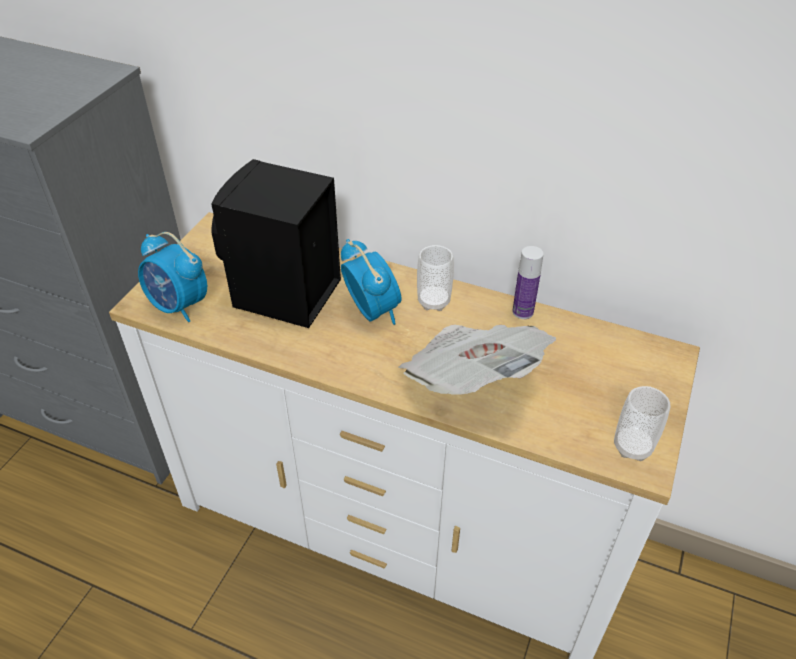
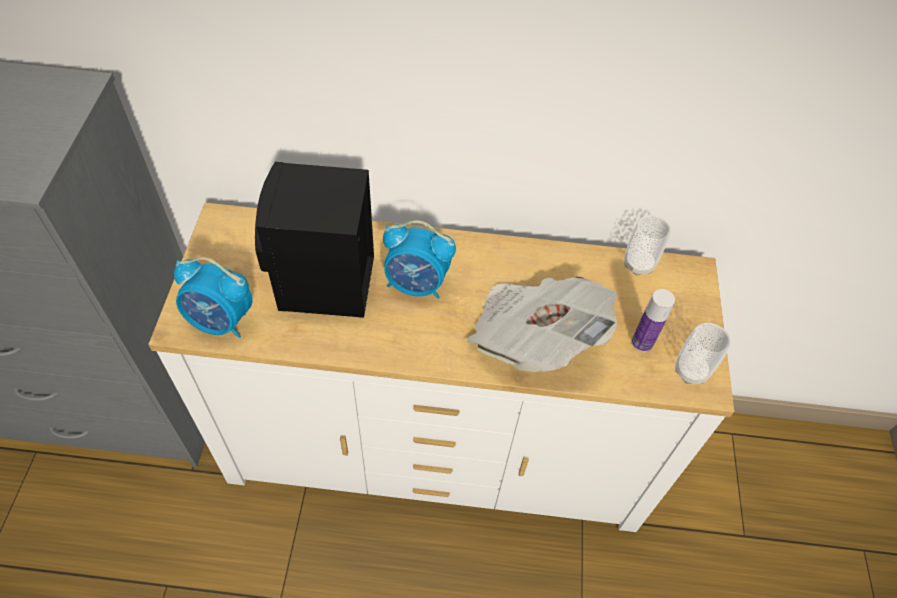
camera: 20 degrees left, 10 degrees up
(372, 311) = (417, 284): alarm clock -> alarm clock turned 150 degrees clockwise
(433, 301) = (471, 261): cup -> cup (638, 264)
(522, 312) = (555, 255): bottle -> bottle (642, 343)

